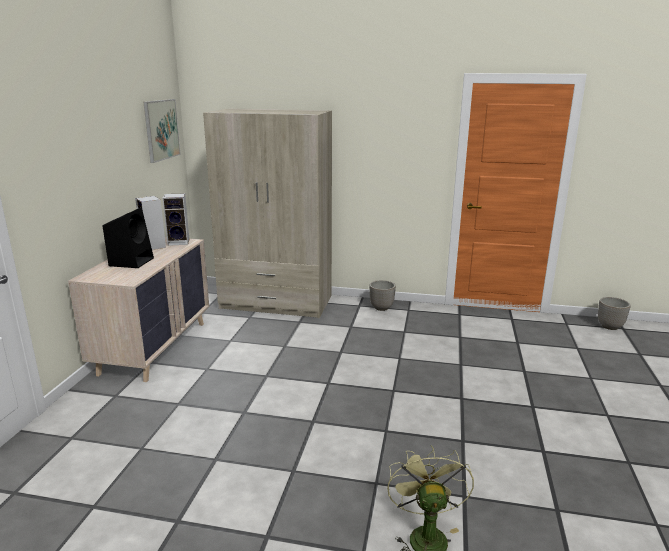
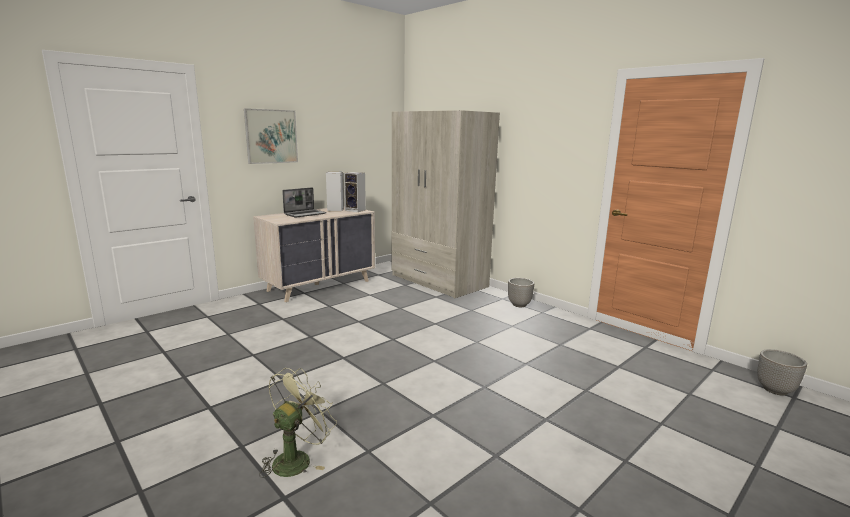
camera: 35 degrees right, 5 degrees down
(132, 261) = (305, 214): black speaker -> laptop
(161, 130) = (376, 127): picture -> picture (271, 136)

